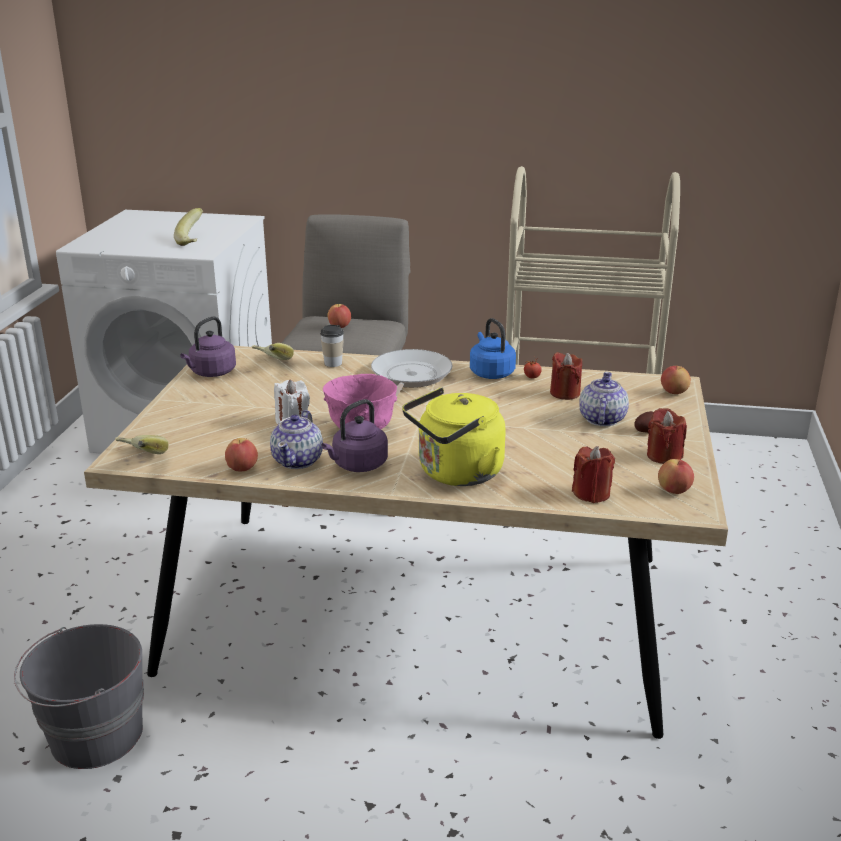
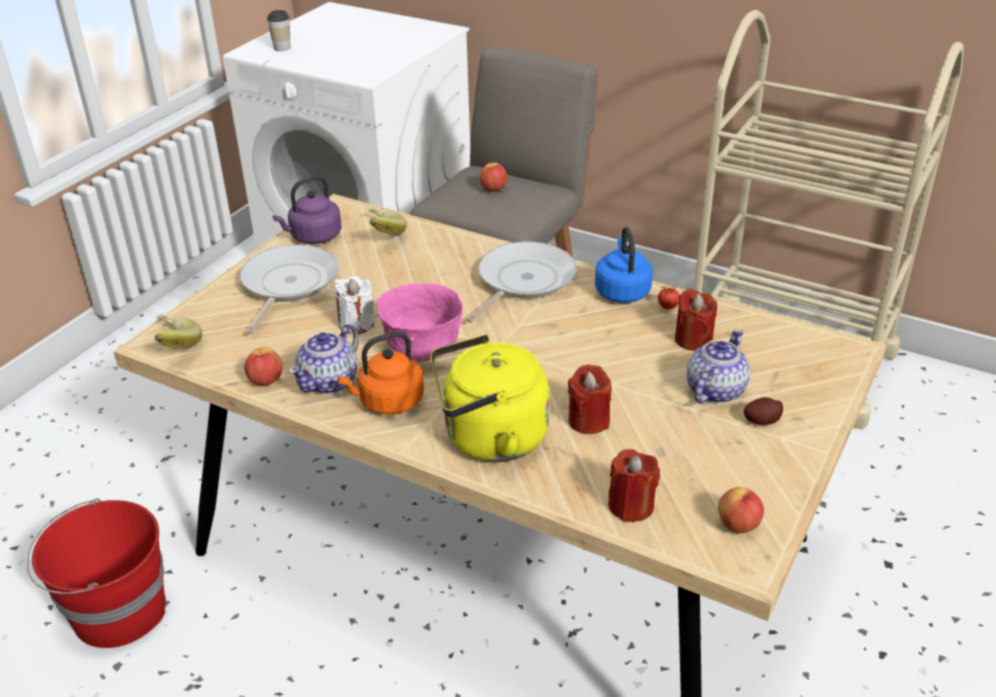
camera: 20 degrees right, 10 degrees up
(94, 737) = (117, 612): grey bucket -> red bucket
(194, 241) = (369, 58): banana -> none
(212, 406) = (287, 285): none -> frying pan
(333, 363) = (449, 245): cup -> cup (282, 48)
(357, 465) = (388, 402): purple kettle -> orange kettle
(663, 456) = (759, 466): red candle -> red candle (588, 420)
(673, 392) = (835, 364): apple -> none

